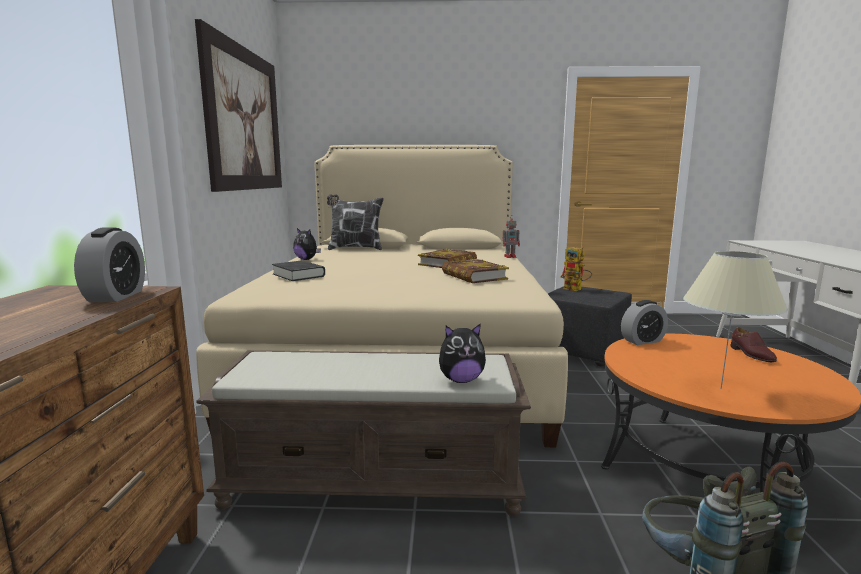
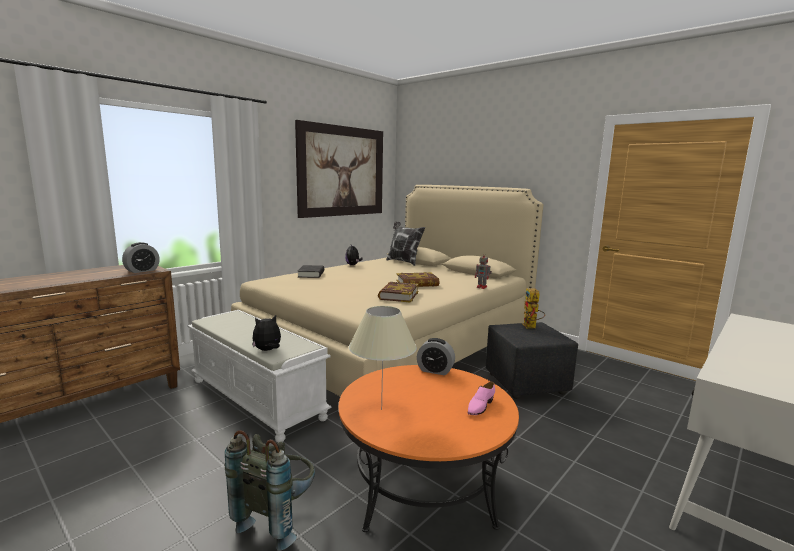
camera: 40 degrees right, 0 degrees up
(375, 481) = (258, 398): brown bench -> white bench
(461, 380) = (267, 350): plush toy -> plush toy turned 120 degrees clockwise
(751, 354) = (480, 406): brown shoe -> pink shoe

